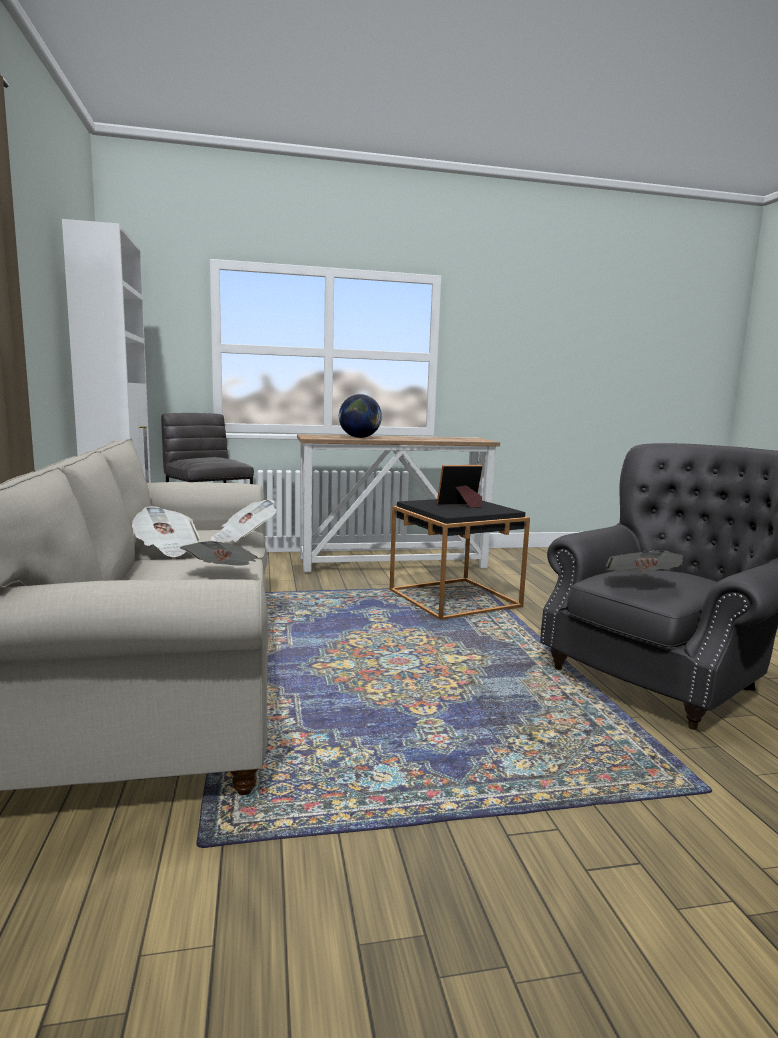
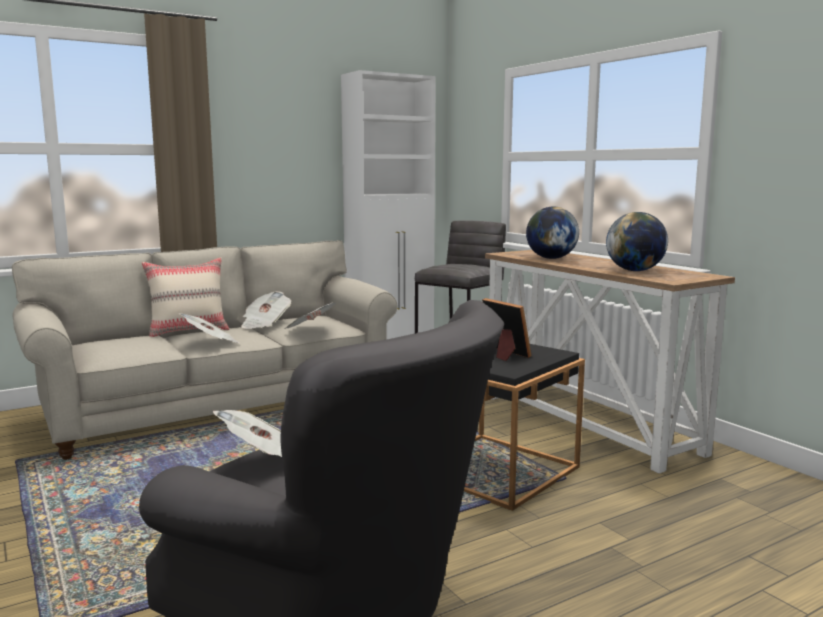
camera: 70 degrees right, 0 degrees up
(126, 579) = (188, 331): none -> beige pillow
(440, 439) = (635, 270): none -> globe

